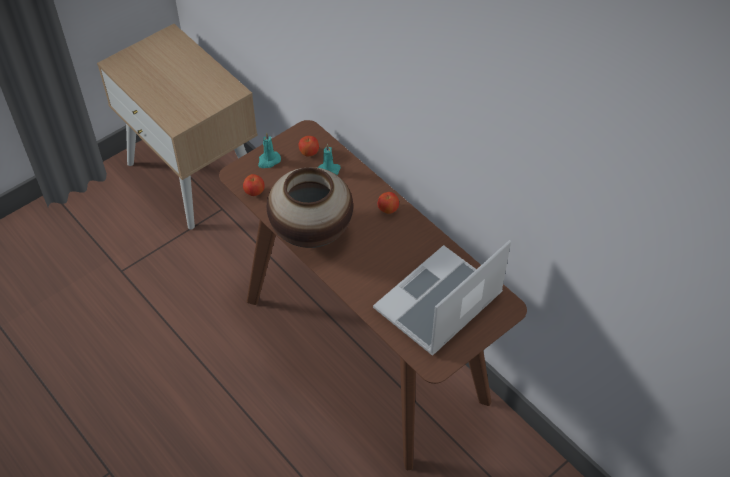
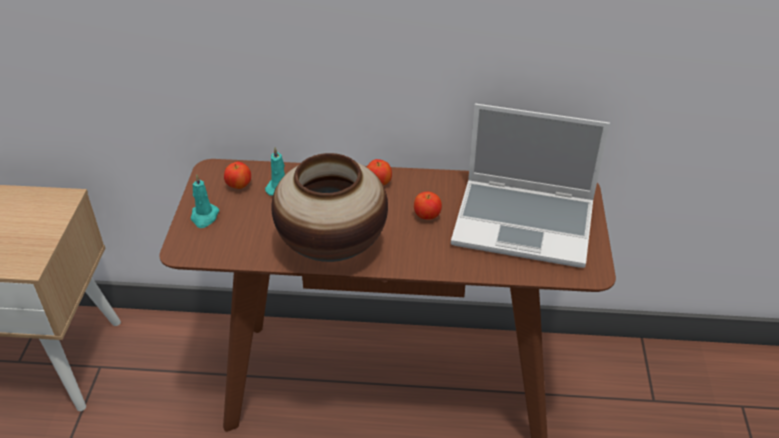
camera: 45 degrees left, 10 degrees down
(254, 192) = (225, 252): apple -> apple (427, 216)
(438, 304) = (525, 223): laptop -> laptop turned 75 degrees counterclockwise

